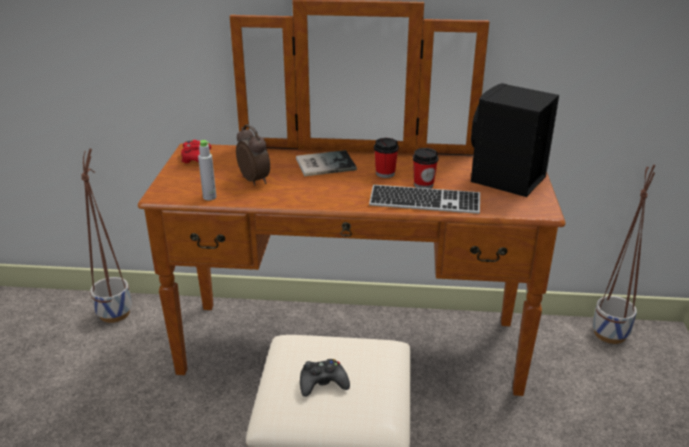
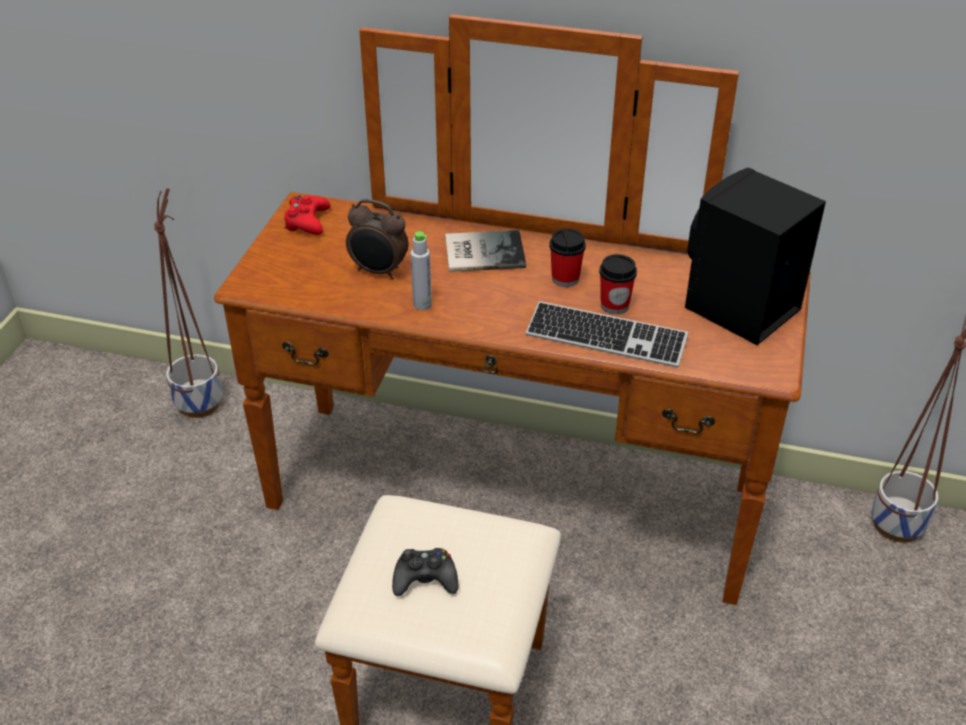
camera: 10 degrees right, 10 degrees up
(209, 197) = (310, 296): grey bottle -> grey bottle (422, 304)
(255, 180) = (378, 272): alarm clock -> alarm clock turned 135 degrees clockwise

